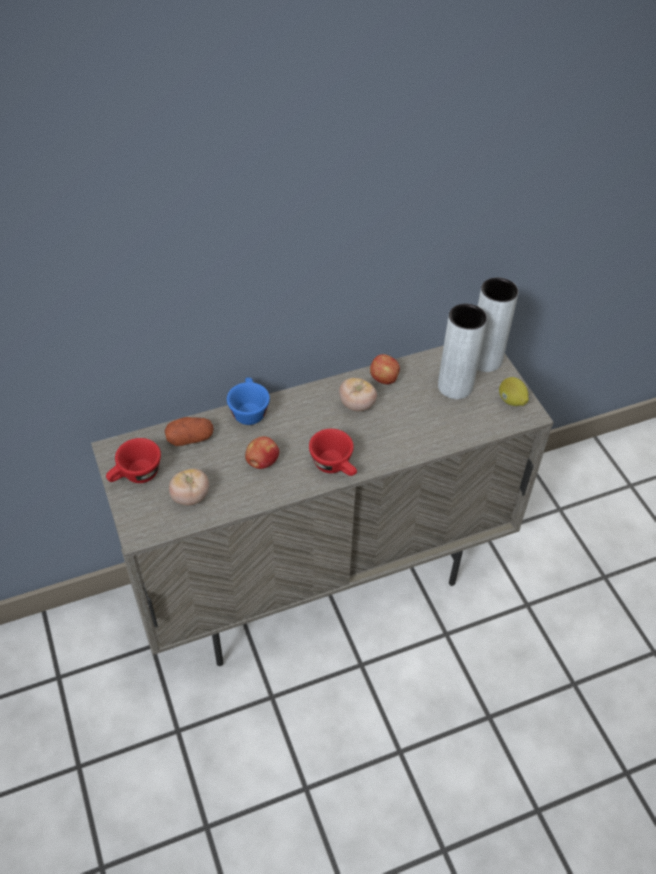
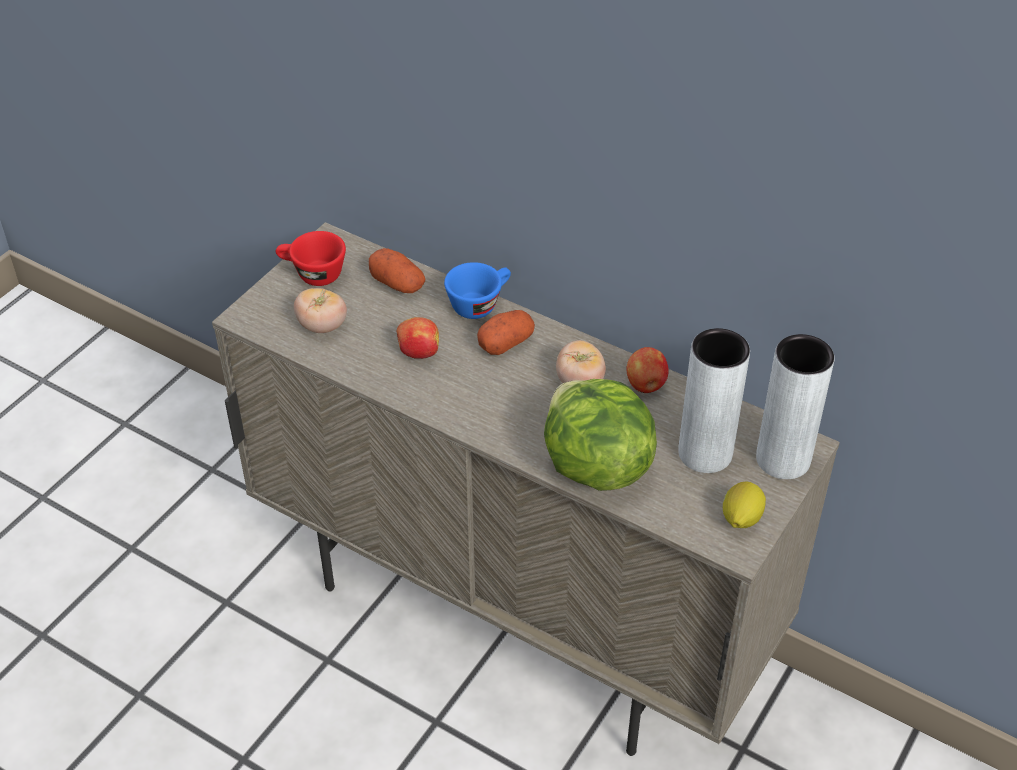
camera: 55 degrees right, 5 degrees down
(293, 418) = (506, 343): none -> potato
(335, 466) = (470, 412): red cup -> none
(425, 436) = (594, 466): none -> lettuce

